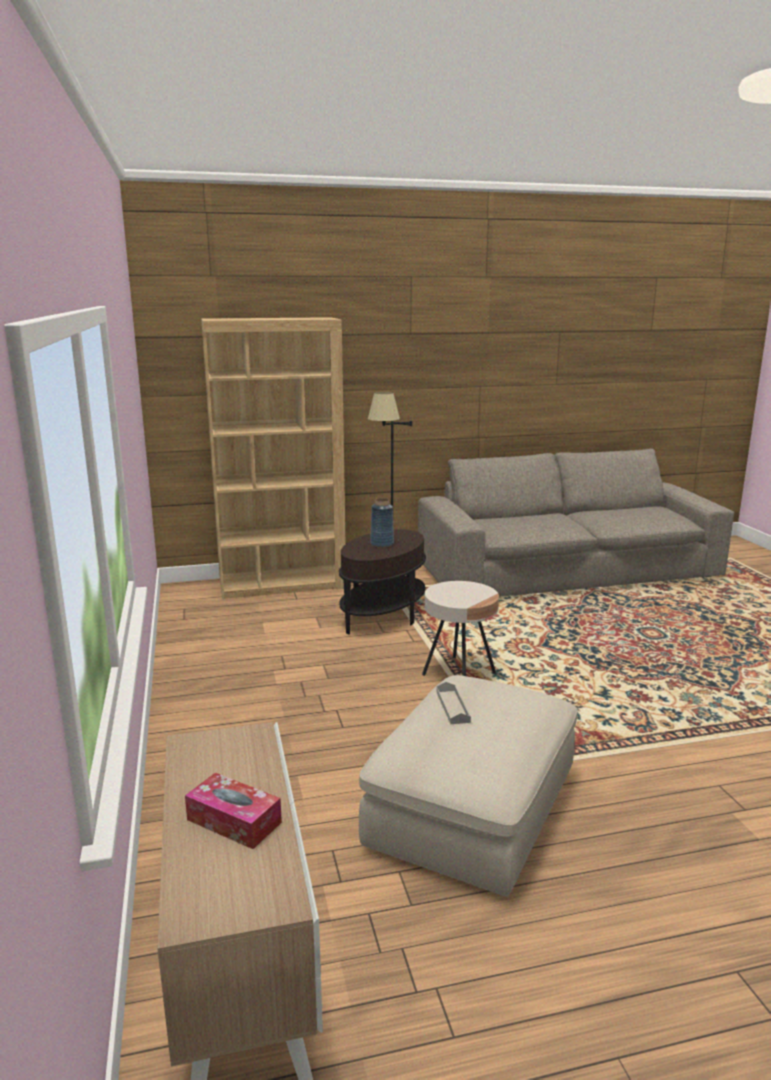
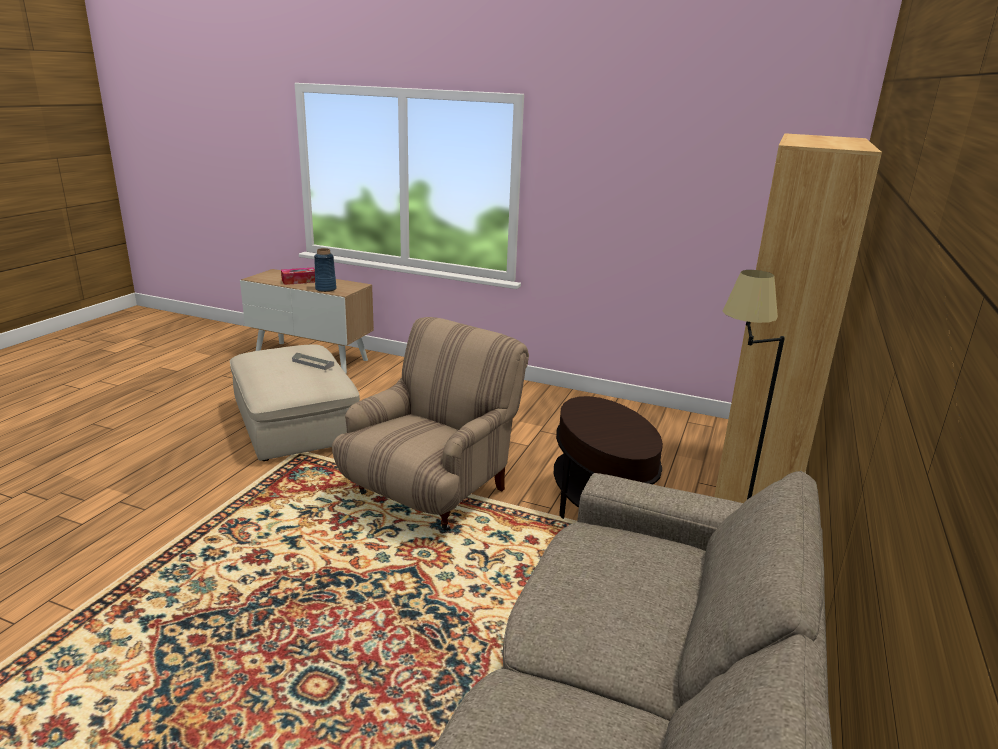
camera: 125 degrees right, 5 degrees up
(382, 544) = (607, 423): blue vase -> blue vase (325, 289)
(459, 674) = (431, 491): beige side table -> beige armchair

